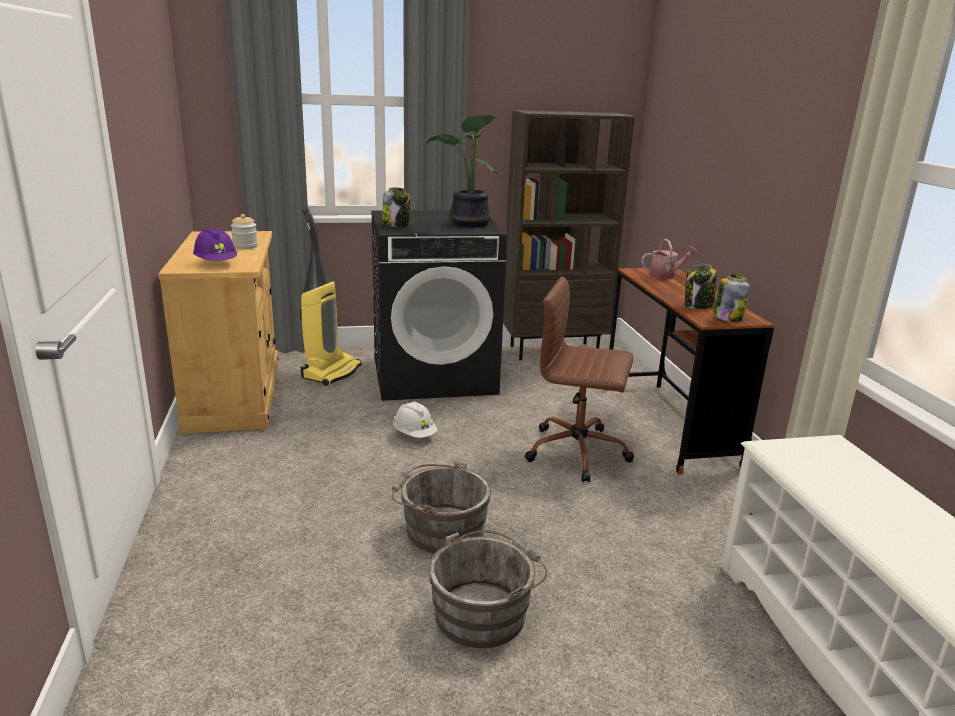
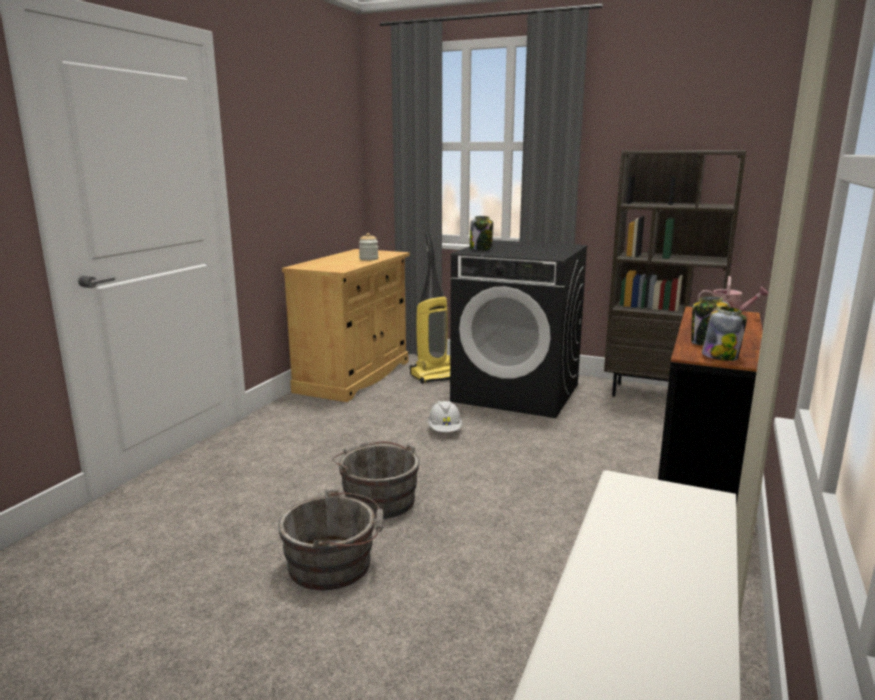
camera: 35 degrees right, 5 degrees down
(216, 263) = (328, 266): purple hard hat -> none
(468, 224) = (545, 252): potted plant -> none
(579, 452) = (571, 479): brown office chair -> none

